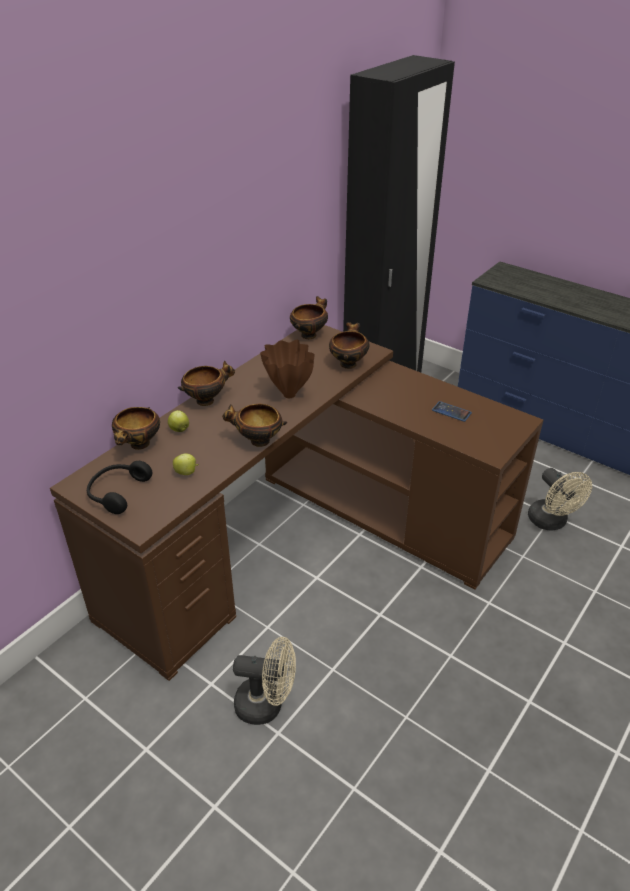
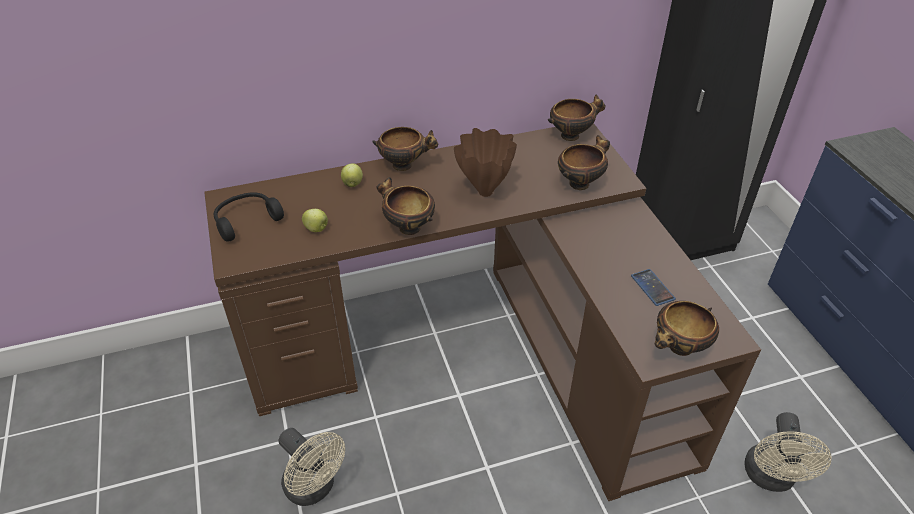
camera: 35 degrees right, 5 degrees up
(139, 445) = (306, 184): bowl -> bowl (679, 348)

